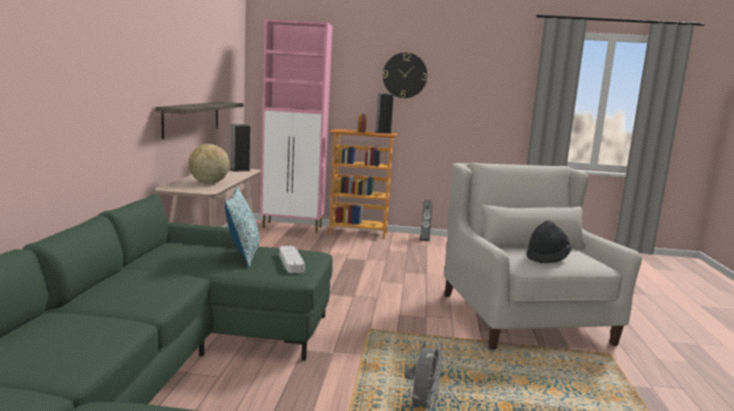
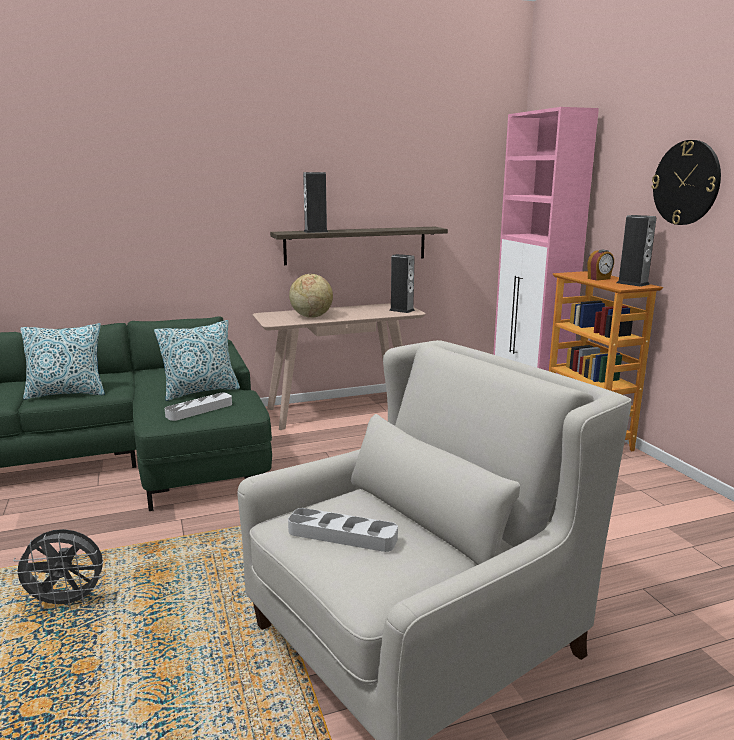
camera: 65 degrees right, 5 degrees up
(154, 295) = (67, 393): none -> pillow
(424, 238) = (667, 482): speaker -> speaker (315, 231)
(547, 258) = (342, 535): black hat -> grey tray

